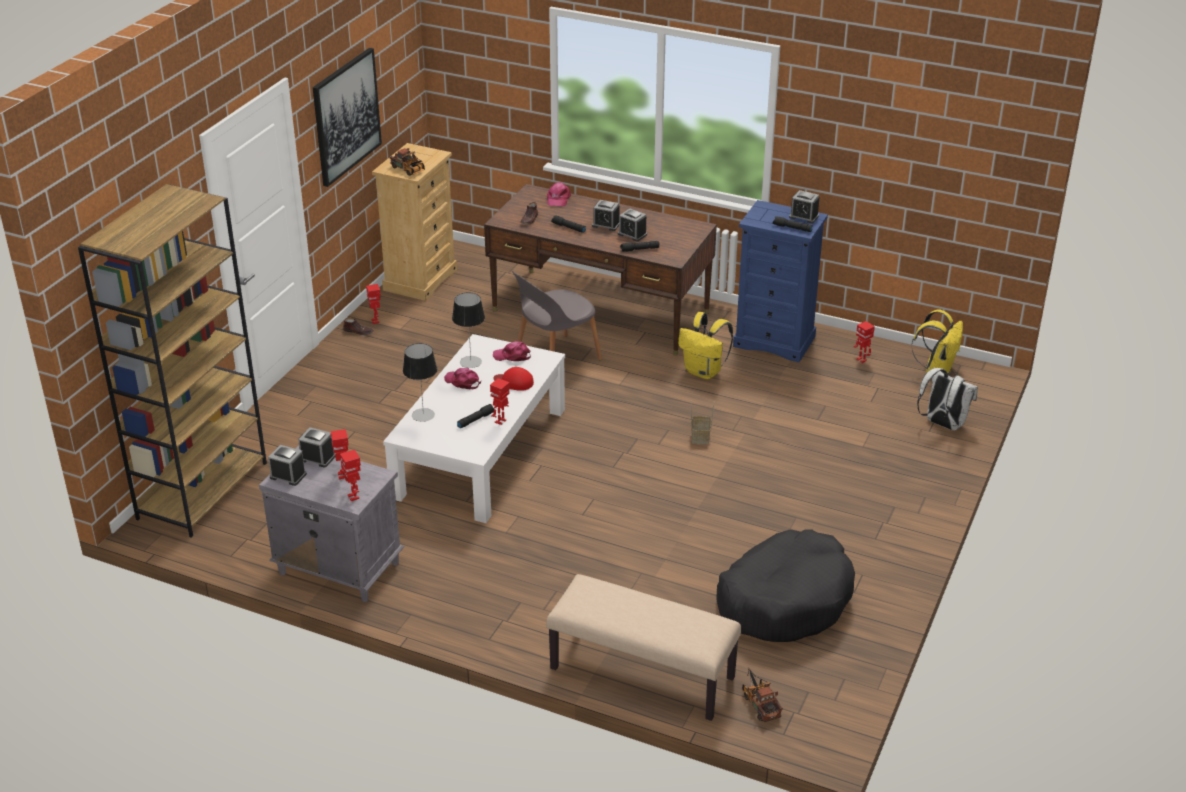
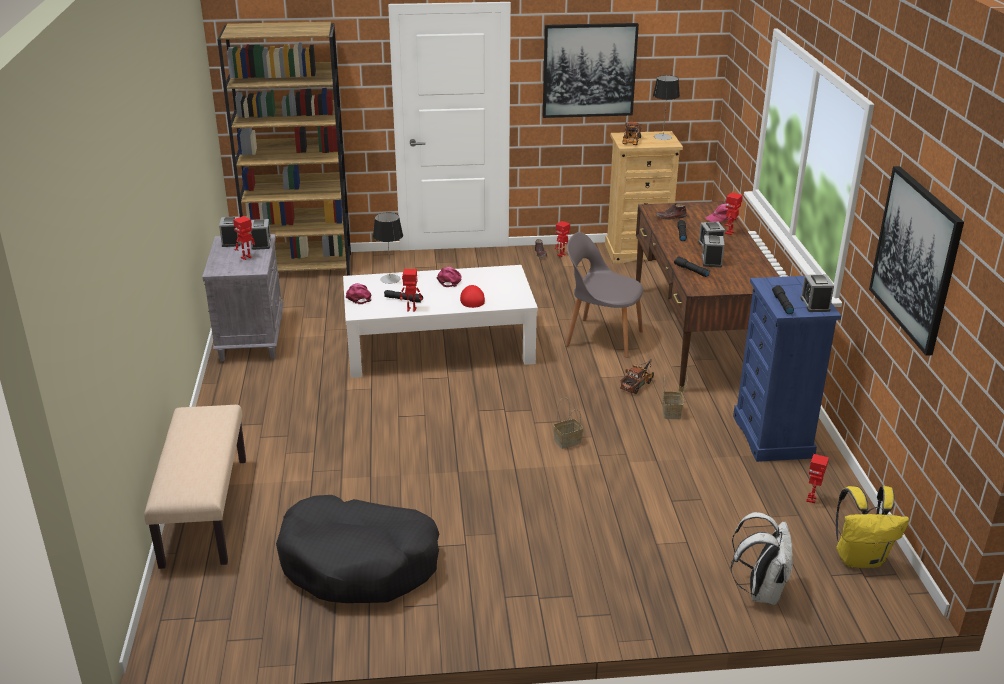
camera: 60 degrees right, 5 degrees down
(354, 497) = (222, 268): toy robot -> toy robot (730, 233)
(470, 362) = (480, 275): table lamp -> table lamp (662, 137)
(512, 356) = (508, 288): pink cap -> pink cap (358, 297)
(704, 372) = (672, 413): yellow backpack -> basket
(759, 703) = (198, 591): toy truck -> toy truck (638, 384)
(892, 144) = (915, 258): none -> picture

